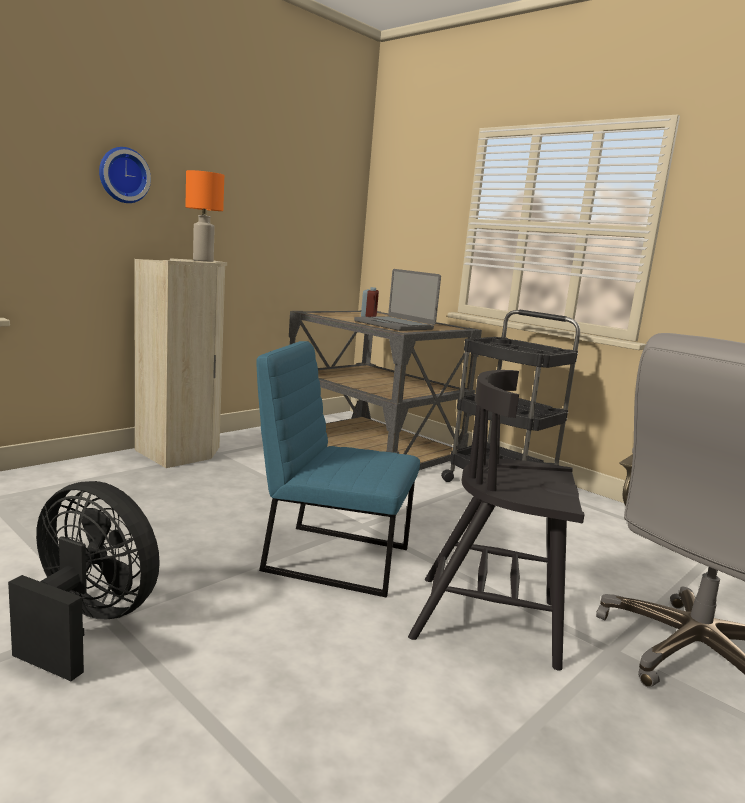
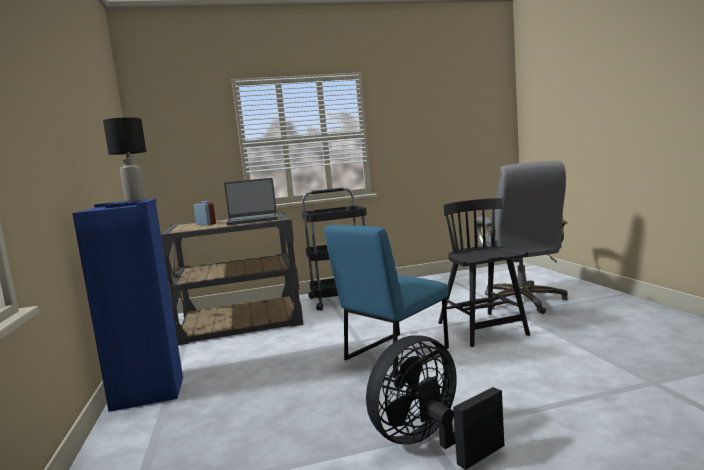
camera: 55 degrees left, 5 degrees down
(123, 175) = (45, 128): wall clock -> none
(182, 452) = (148, 388): beige cabinet -> blue cabinet
(202, 261) = (134, 200): orange table lamp -> black table lamp
(490, 620) = (482, 329): black chair -> black chair turned 120 degrees clockwise

